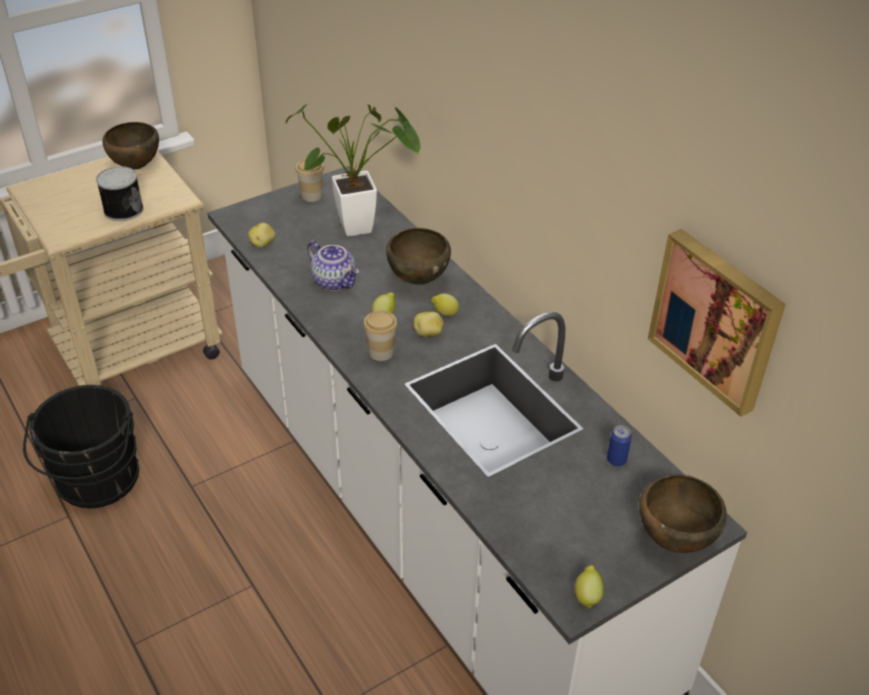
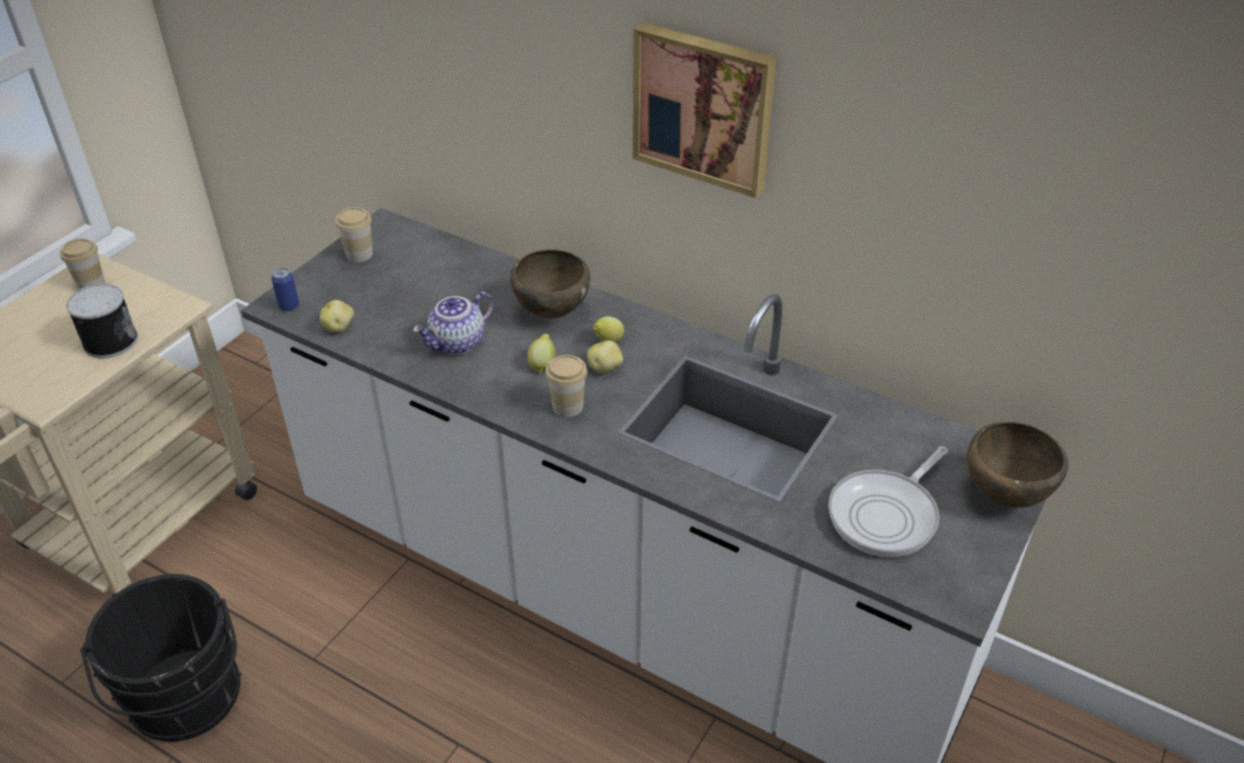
camera: 25 degrees left, 0 degrees up
(136, 167) = (91, 284): brown bowl -> cup
(335, 281) = (458, 343): teapot -> teapot turned 120 degrees clockwise
(364, 227) = (448, 272): potted plant -> none
(564, 517) = (886, 515): none -> frying pan
(587, 595) = (966, 587): lemon -> none
(616, 460) = (893, 435): can -> can (289, 306)
(717, 319) = (997, 242): picture -> picture (704, 107)

